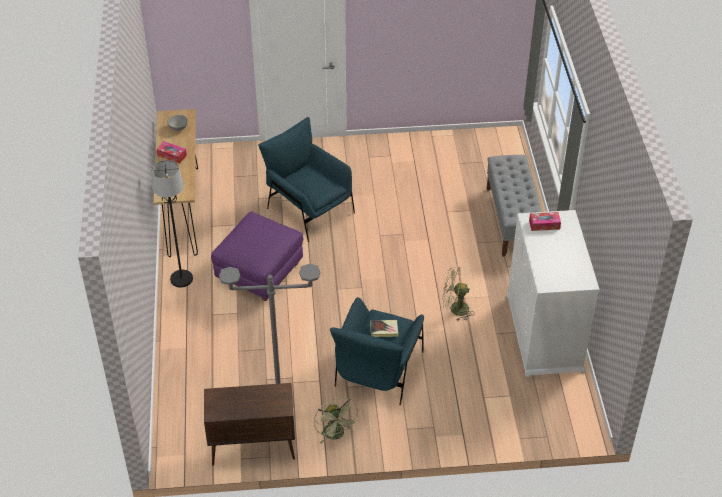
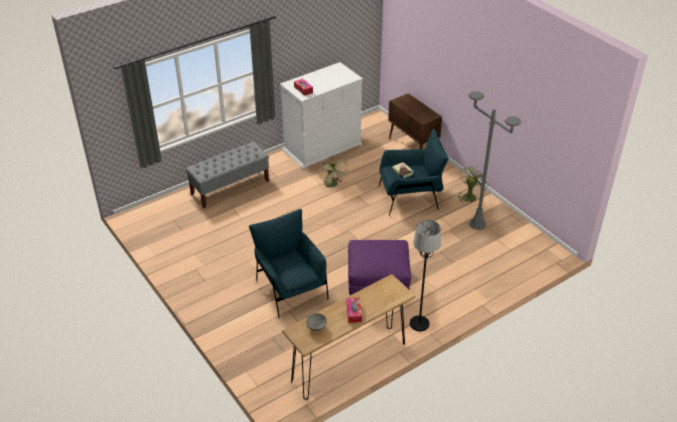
camera: 120 degrees left, 5 degrees down
(252, 448) = (513, 223): brown cabinet -> brown cabinet (413, 146)
(308, 209) = (290, 288): blue armchair -> blue armchair turned 135 degrees clockwise

